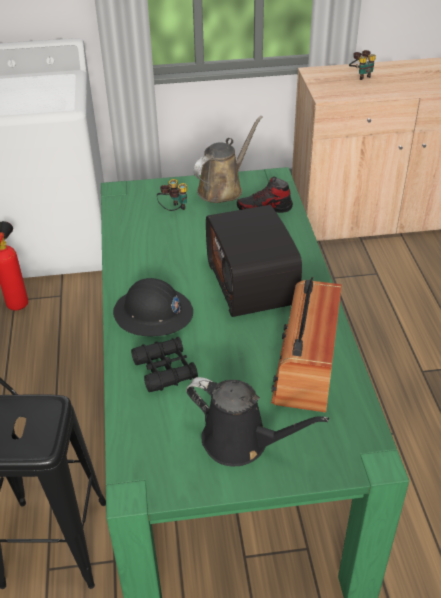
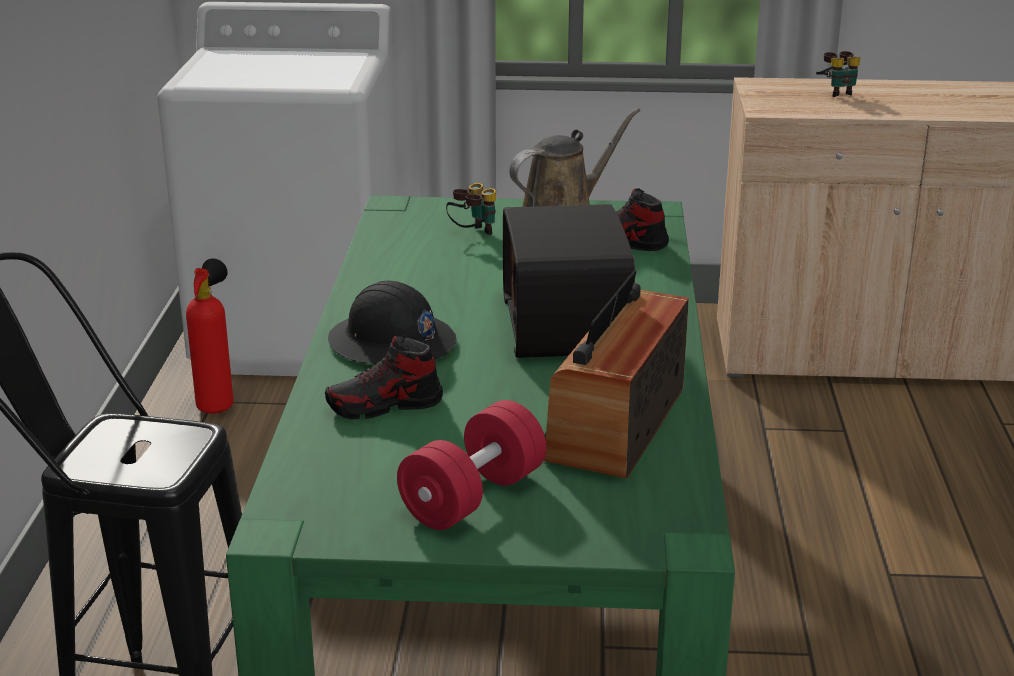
camera: 10 degrees right, 15 degrees down
(165, 370) = (385, 405): black binoculars -> shoe
(241, 442) = (473, 497): black watering can -> red dumbbell

